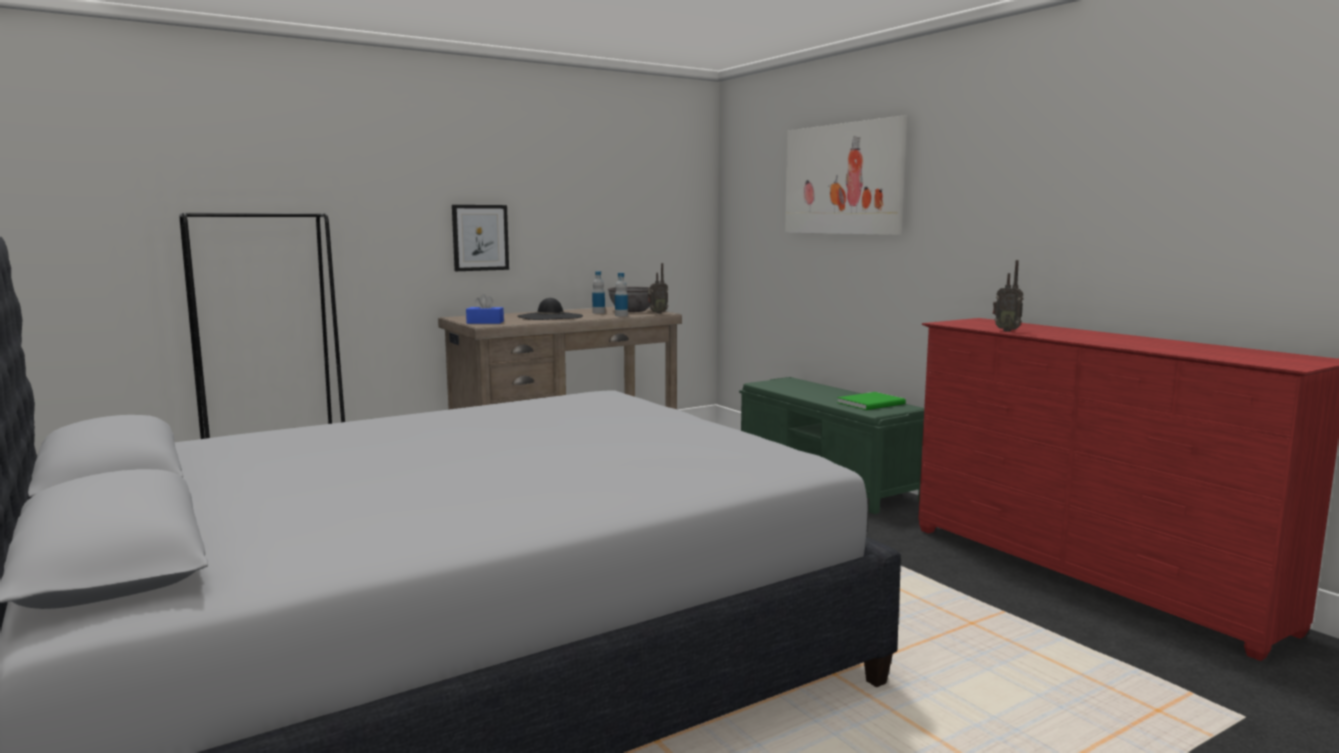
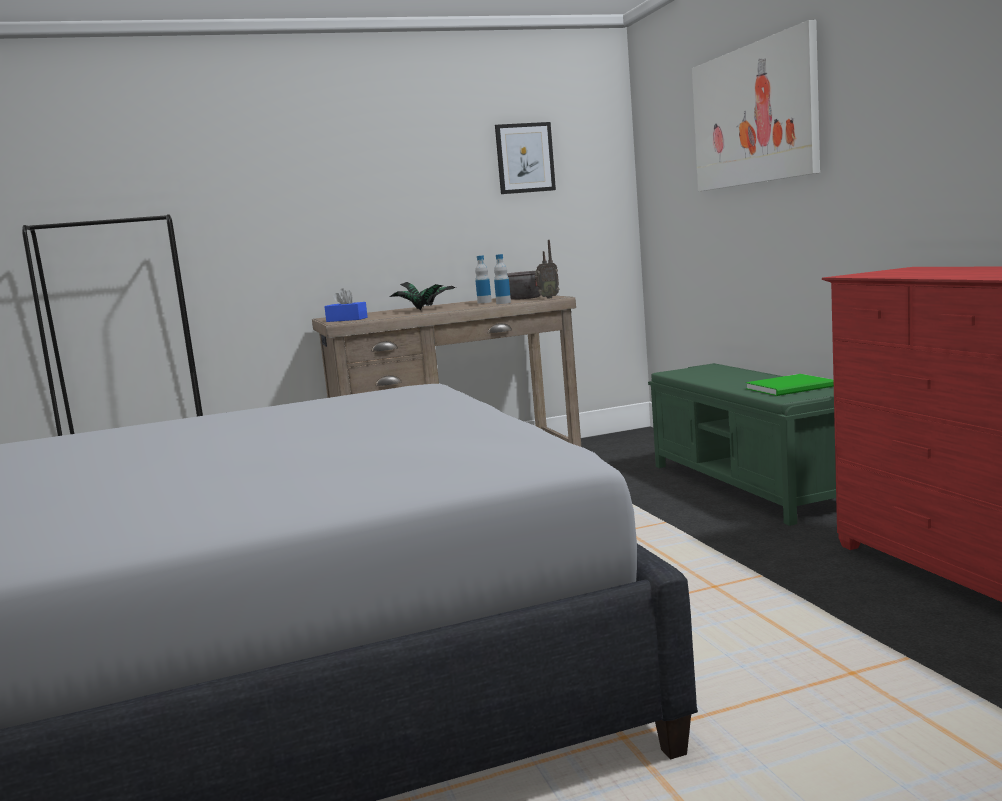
camera: 15 degrees right, 0 degrees up
(480, 237) = (353, 230): picture -> picture (525, 158)
(550, 316) = (425, 309): black hat -> potted plant
(1007, 330) = (926, 275): radio -> none

